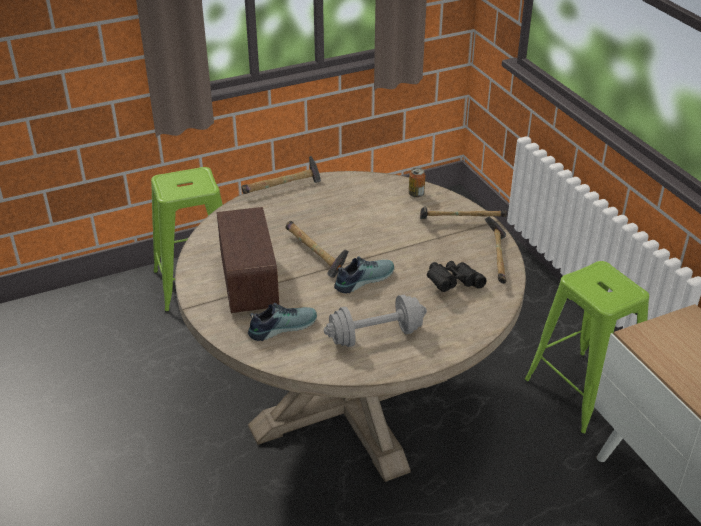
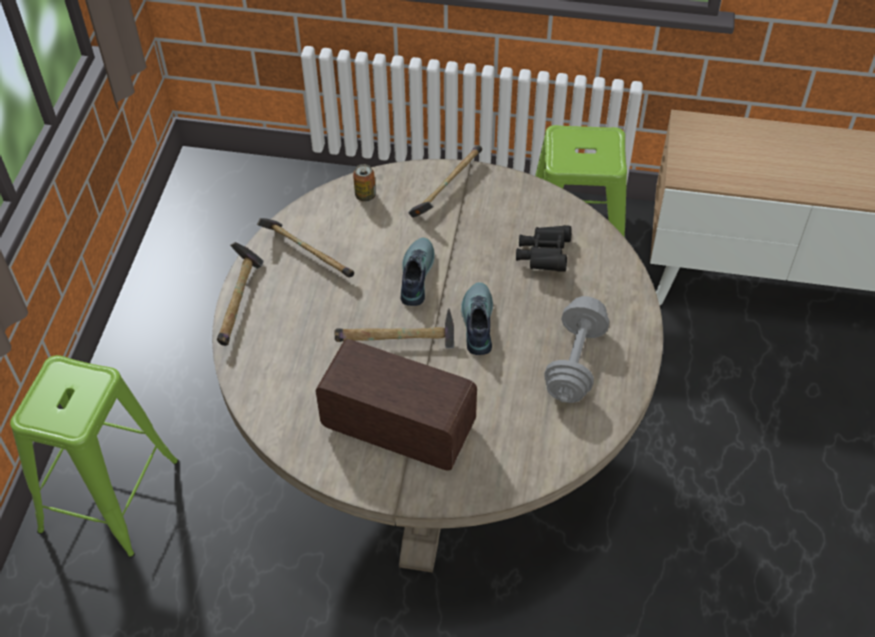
camera: 55 degrees left, 15 degrees up
(281, 326) = (500, 435): shoe -> shoe (414, 276)
(498, 259) = (533, 199): hammer -> hammer (306, 255)

